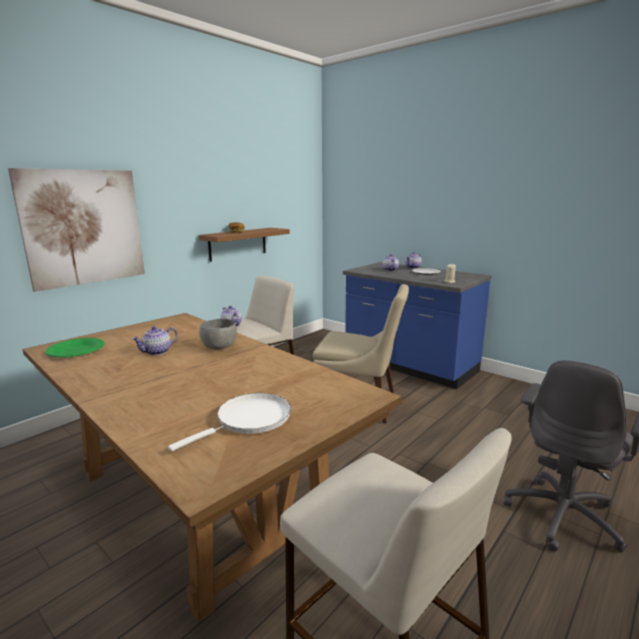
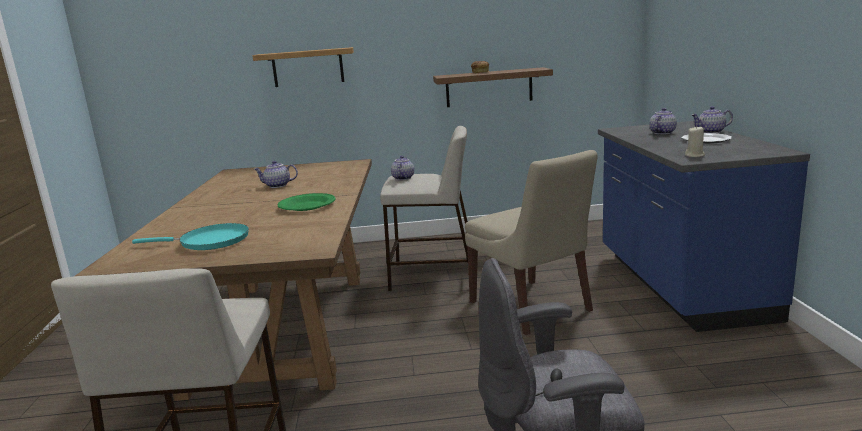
camera: 45 degrees right, 0 degrees up
(76, 351) = (242, 176): green plate -> green plate (307, 206)
(84, 227) = (308, 67): picture -> shelf
(219, 347) = (320, 190): grey bowl -> none
(249, 420) = (209, 241): white frying pan -> turquoise frying pan

